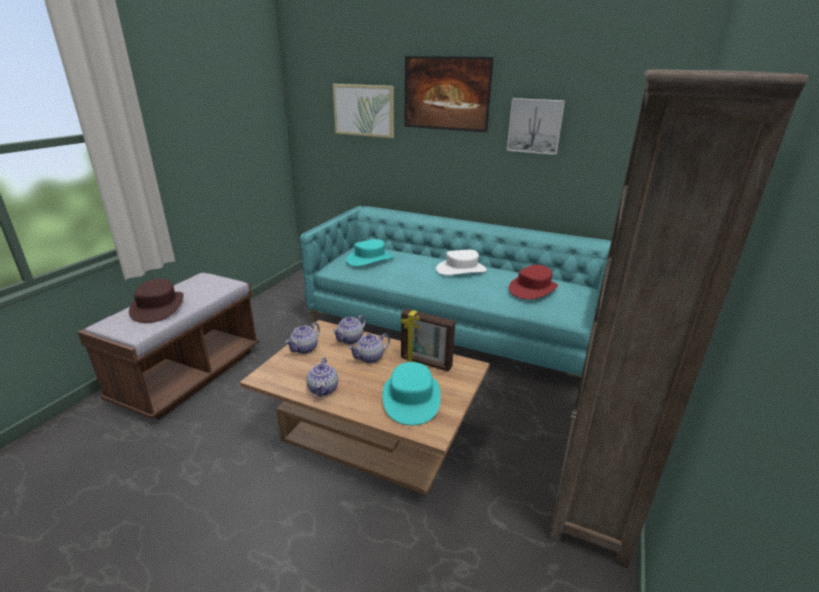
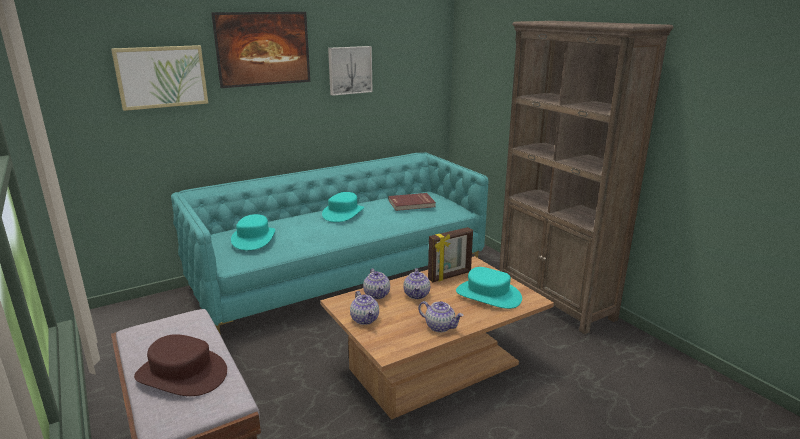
camera: 55 degrees left, 5 degrees down
(461, 269) = (343, 213): white hat -> turquoise hat
(533, 288) = (411, 204): red hat -> red book

